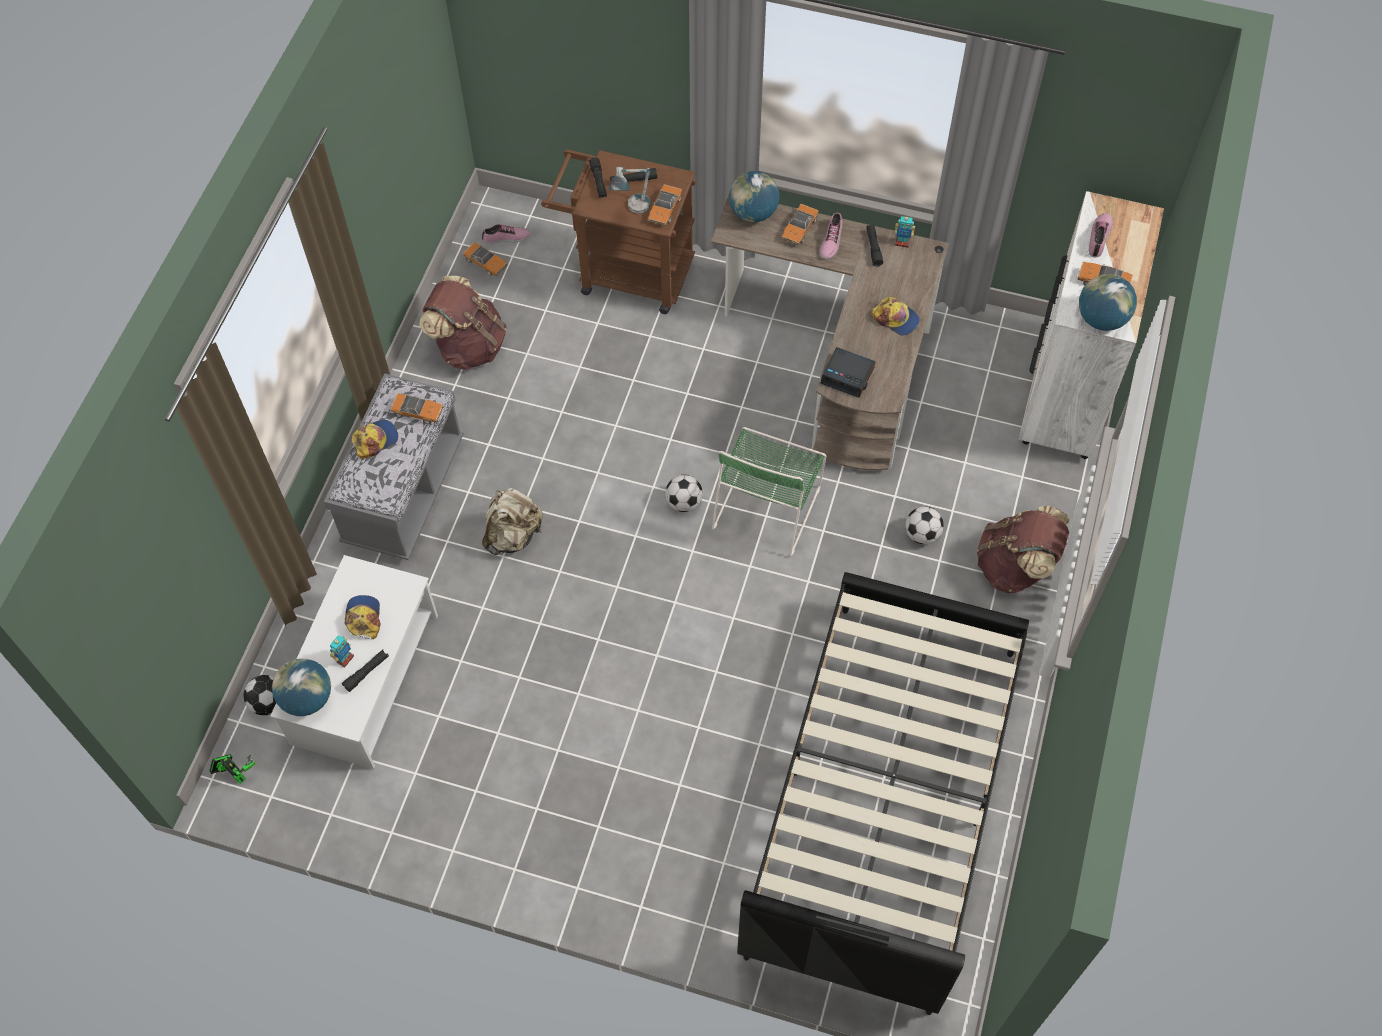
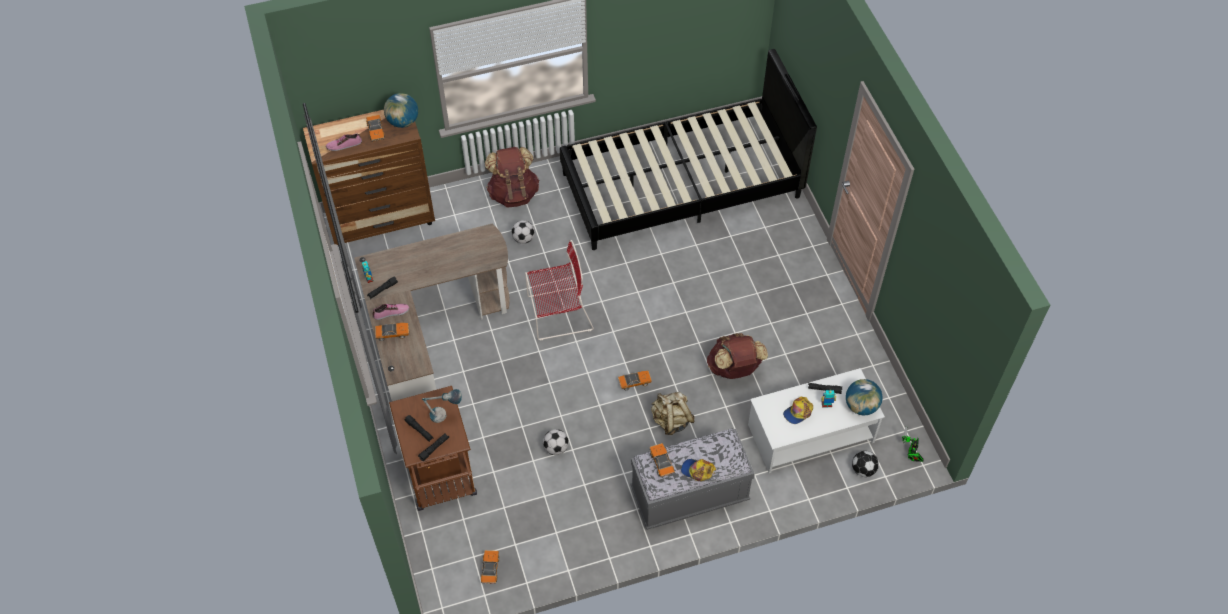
camera: 125 degrees left, 5 degrees down
(469, 346) = (562, 532): brown backpack -> brown backpack (734, 369)
(506, 238) = (461, 570): shoe -> none
(664, 209) = (432, 399): toy car -> toy car (634, 382)
(684, 502) = (586, 352): football -> football (556, 448)
(753, 213) = (396, 362): globe -> none
(768, 505) = (557, 313): green chair -> red chair
(848, 375) = (485, 256): alarm clock -> none
(896, 318) = (429, 254): cap -> none
(1066, 392) = (382, 220): white dresser -> brown dresser

